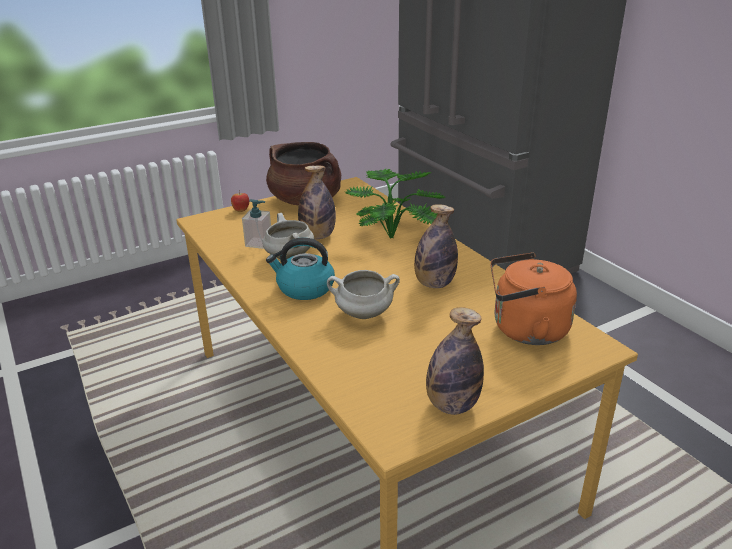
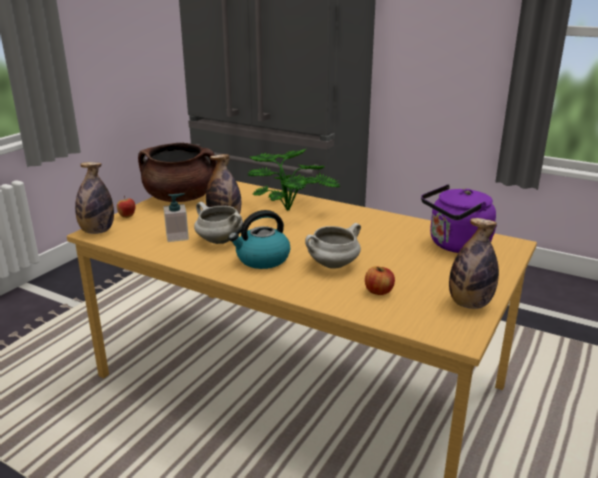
camera: 30 degrees left, 5 degrees down
(373, 358) = (378, 291): none -> apple
(434, 284) = (359, 233): bottle -> bottle (97, 231)
(525, 330) = (456, 246): orange kettle -> purple kettle

